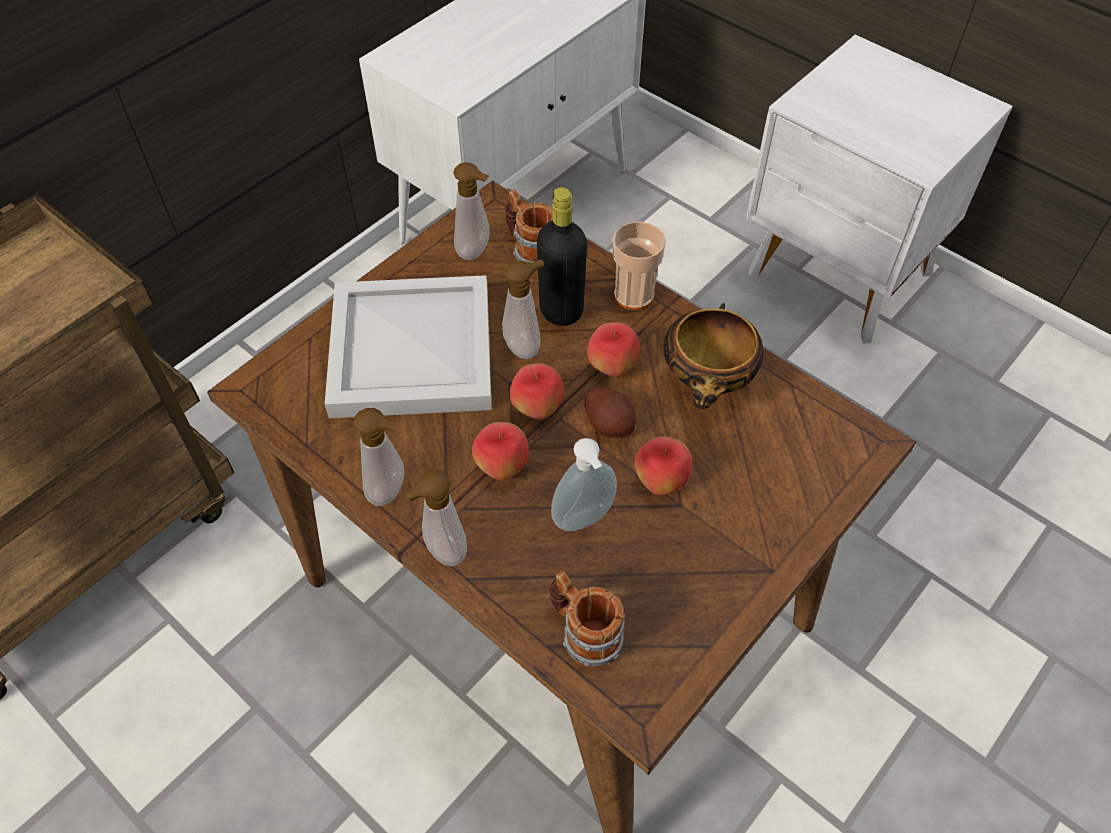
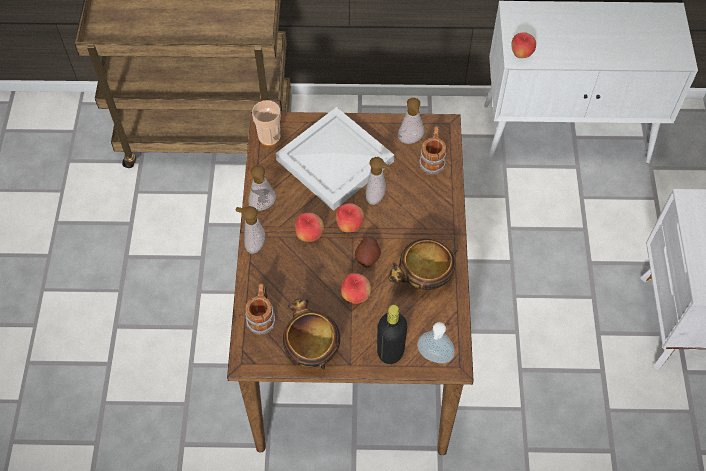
camera: 50 degrees right, 5 degrees up
(561, 310) = (410, 196): black bottle -> black bottle (390, 352)
(585, 521) = (311, 282): soap dispenser -> soap dispenser (433, 358)
(612, 367) = (398, 237): apple -> apple (521, 54)
(634, 295) = (447, 216): cup -> cup (269, 137)
(703, 605) = (311, 350): none -> bowl

